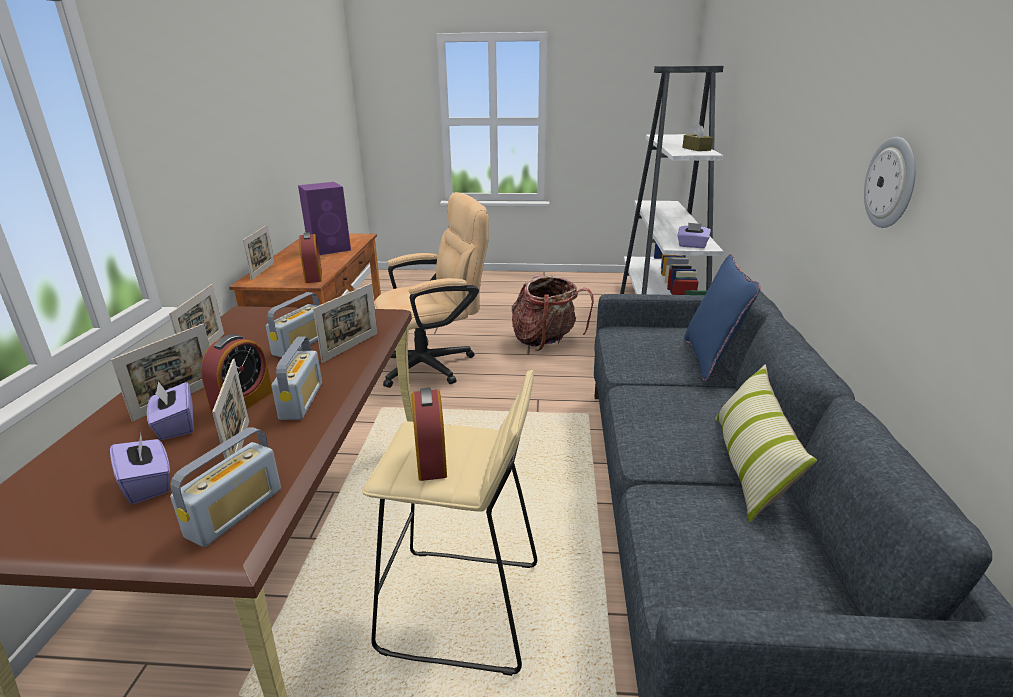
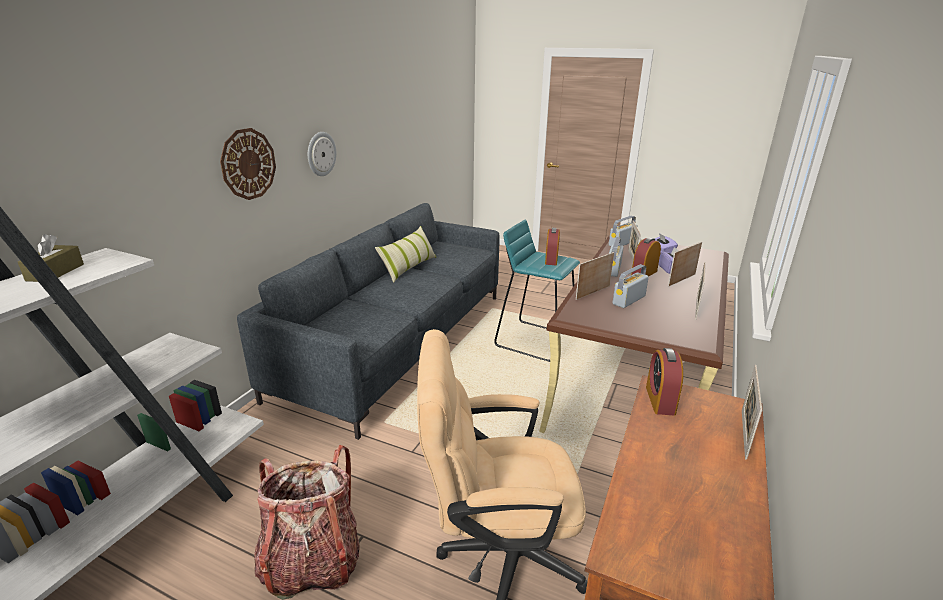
camera: 160 degrees left, 0 degrees up
(330, 249) = (669, 494): purple speaker -> none
(462, 609) = (535, 341): beige stool -> turquoise stool
(692, 245) = (175, 348): purple tissue box -> none
(710, 359) = (337, 308): blue pillow -> none
(818, 145) = (248, 164): none -> wall clock

